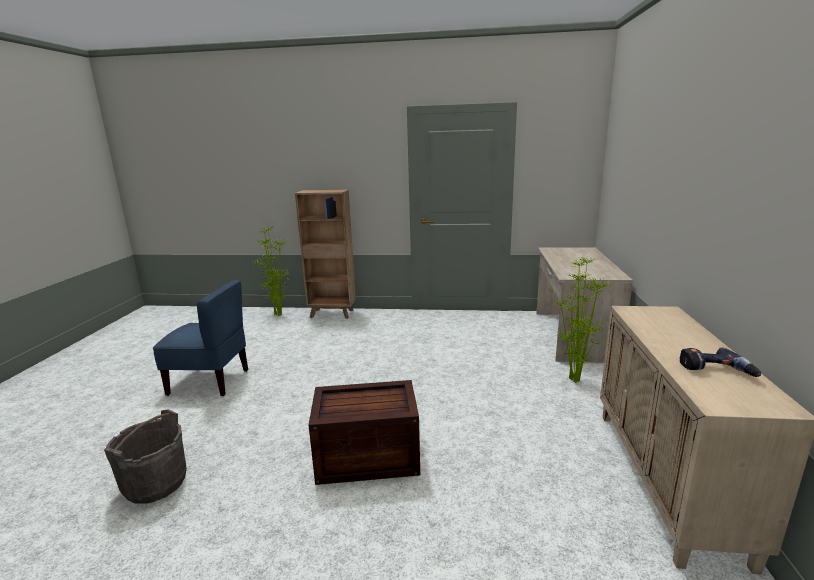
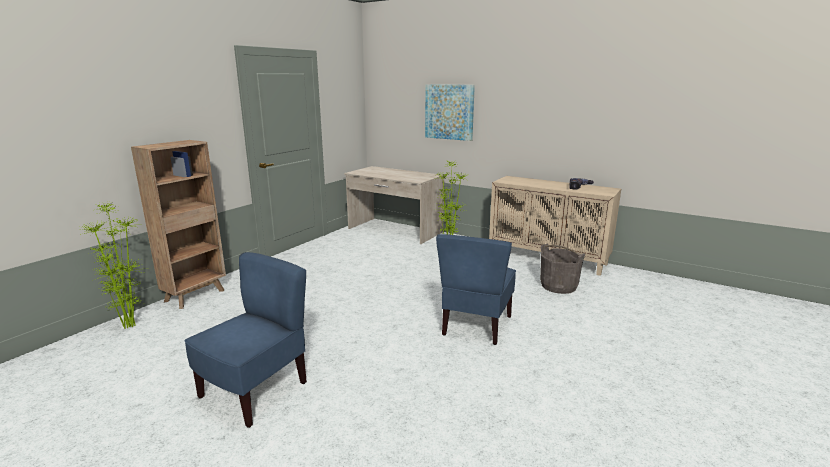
camera: 65 degrees left, 0 degrees up
(156, 483) = (438, 433): grey bucket -> grey bucket (558, 286)
(366, 457) = (475, 325): crate -> blue chair
(649, 185) = (449, 112): none -> picture

